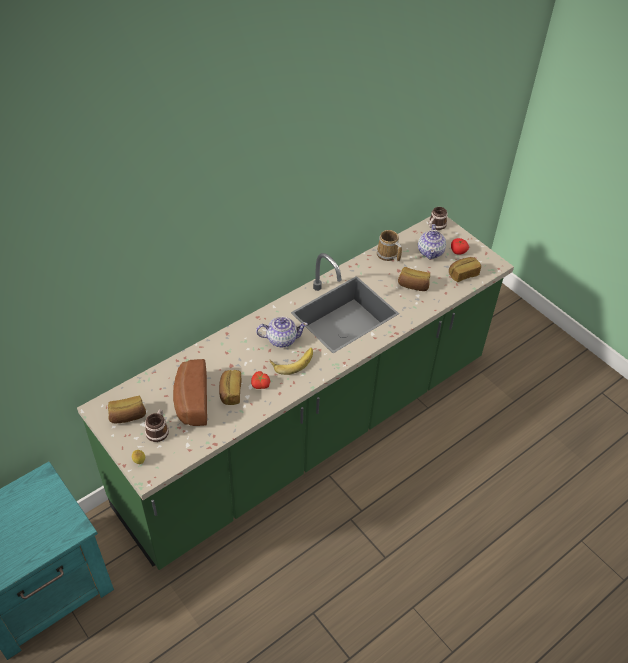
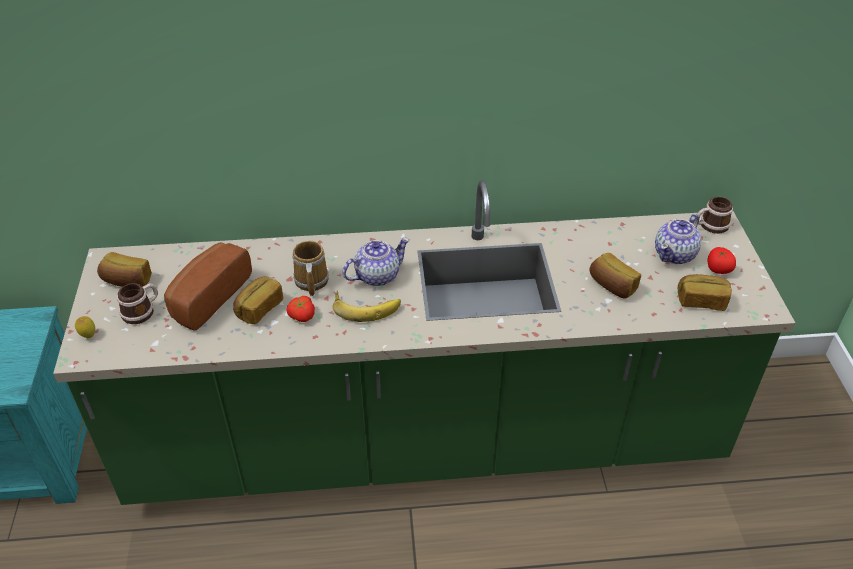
camera: 35 degrees right, 5 degrees down
(281, 339) = (376, 276): teapot -> teapot turned 60 degrees counterclockwise
(387, 255) = (607, 235): mug -> mug (310, 281)

